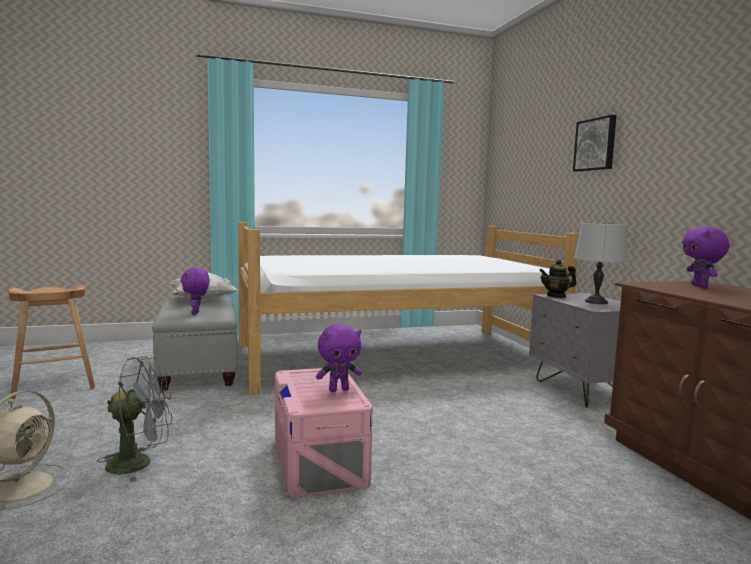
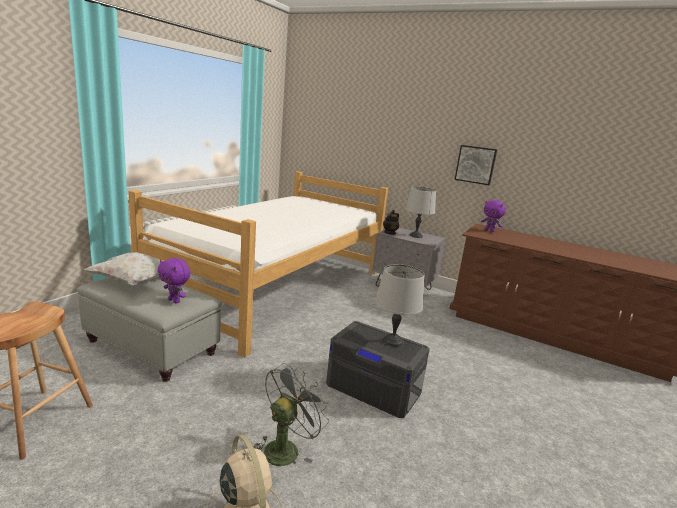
camera: 45 degrees left, 10 degrees up
(319, 460) = (373, 388): pink storage box -> grey storage box
(339, 390) = (392, 341): purple plush toy -> grey table lamp
(596, 144) = (400, 130): picture -> picture (475, 164)

